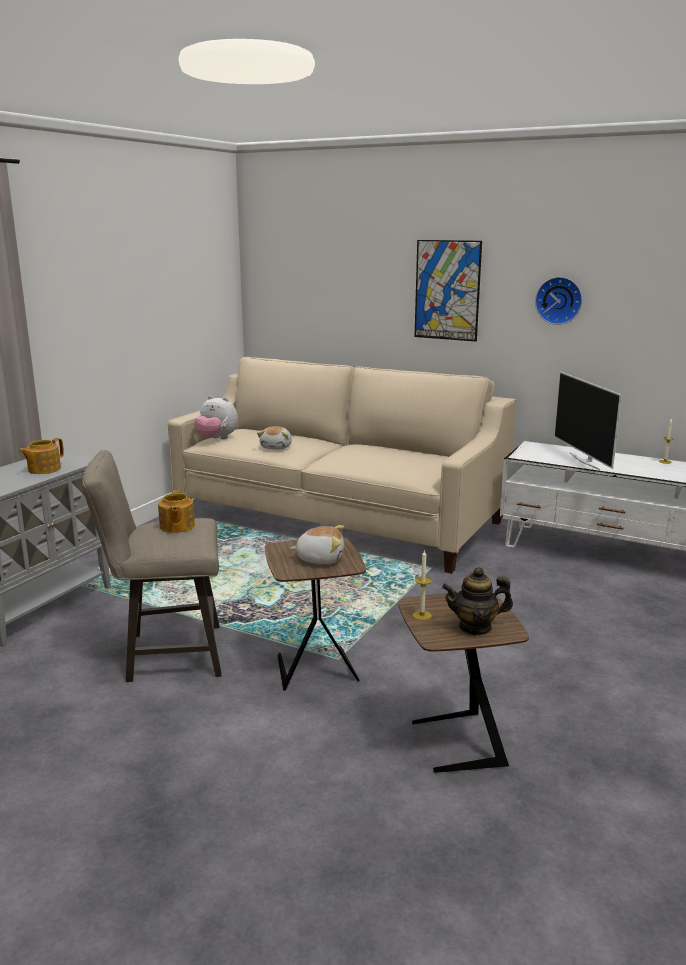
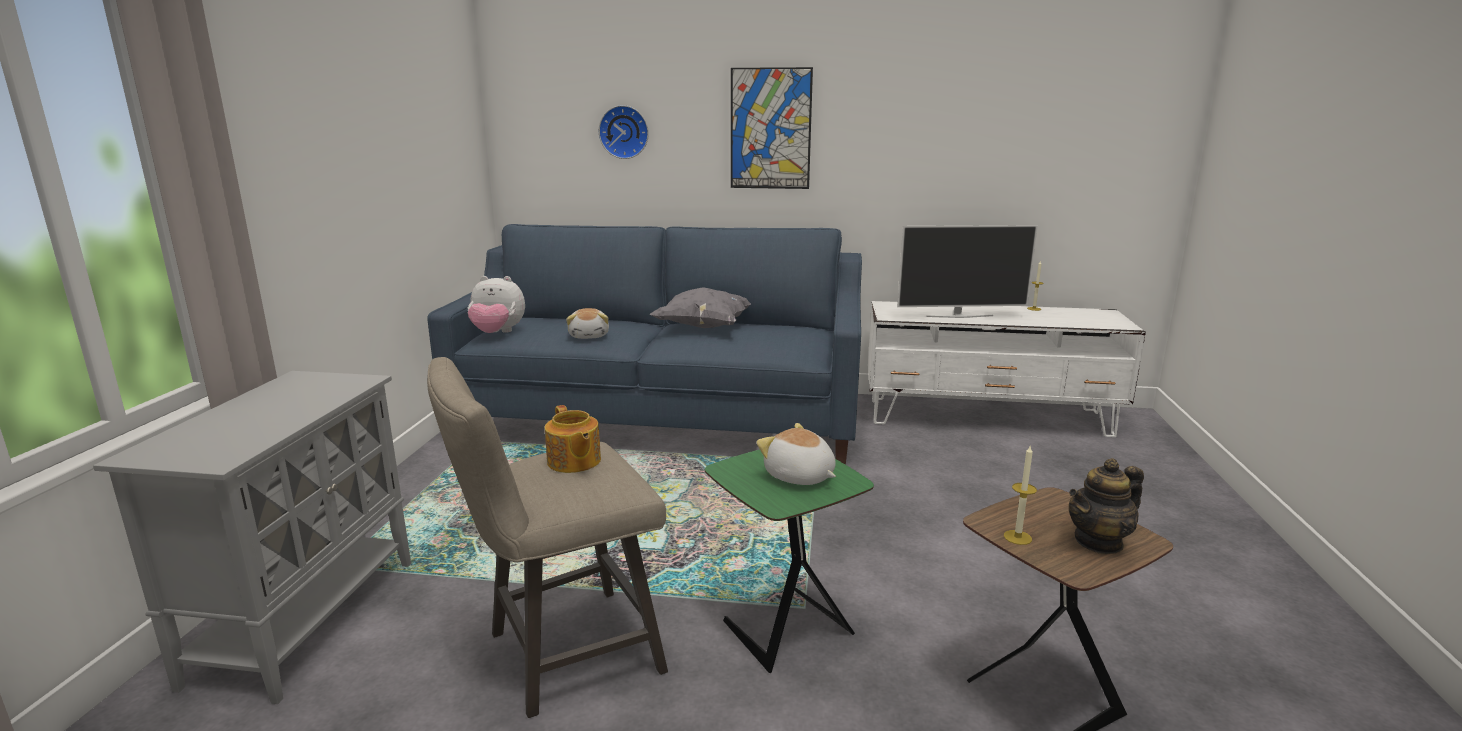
camera: 20 degrees left, 0 degrees up
(43, 469) = (302, 401): teapot -> none
(314, 667) = (783, 627): brown side table -> green side table
(320, 558) = (799, 477): plush toy -> plush toy turned 120 degrees counterclockwise
(339, 518) = (663, 417): beige sofa -> blue sofa
(366, 449) = (704, 327): none -> grey pillow
(559, 300) = (907, 135): wall clock -> wall clock (624, 132)
(585, 461) = (959, 316): television -> television turned 60 degrees counterclockwise

